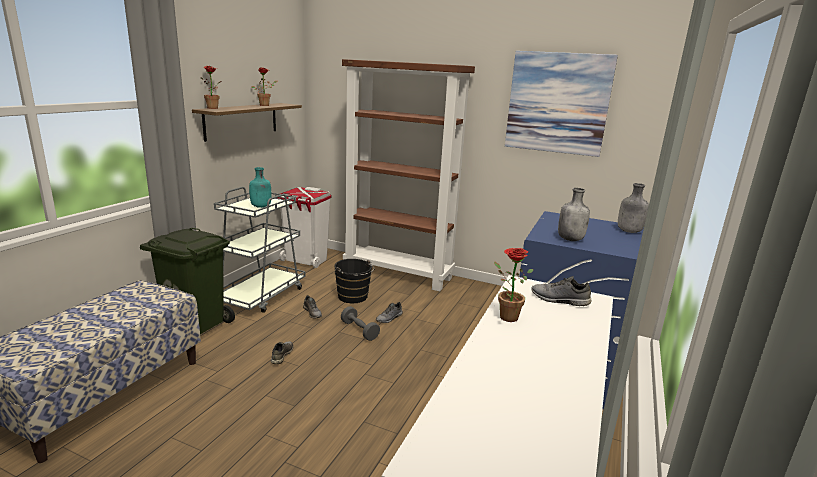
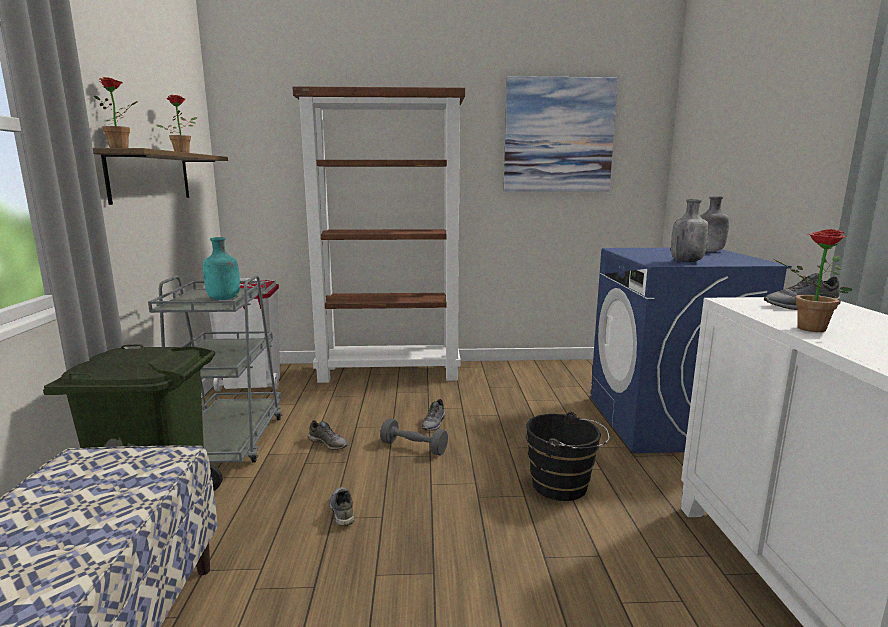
camera: 25 degrees left, 5 degrees down
(353, 297) = (364, 411): black bucket -> black bucket (564, 486)

